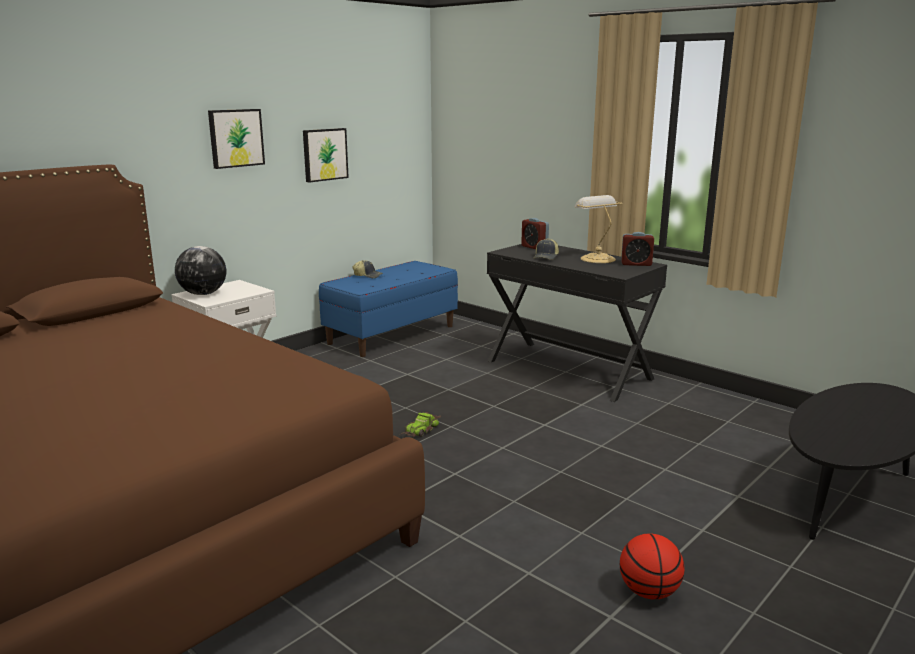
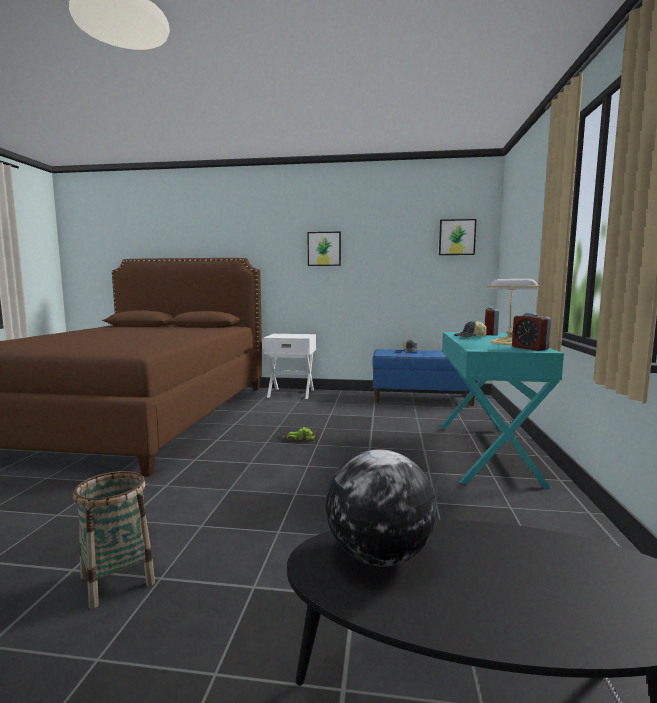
camera: 55 degrees right, 10 degrees down
(203, 294) = (281, 335): globe -> globe (379, 555)
(324, 154) = (390, 263): picture -> picture (457, 237)
(569, 369) = (486, 452): black desk -> turquoise desk
(648, 592) = (117, 580): basketball -> basket

